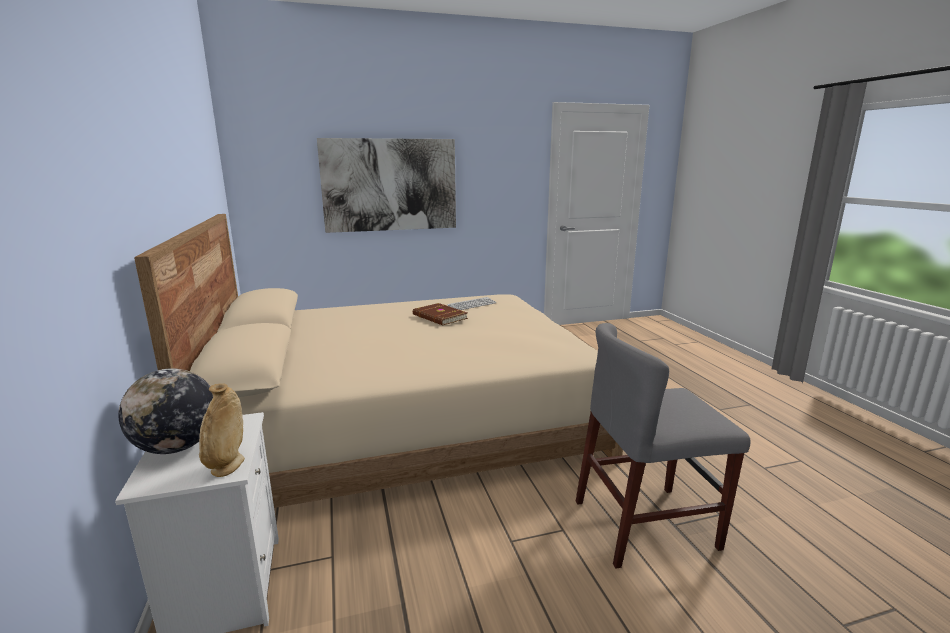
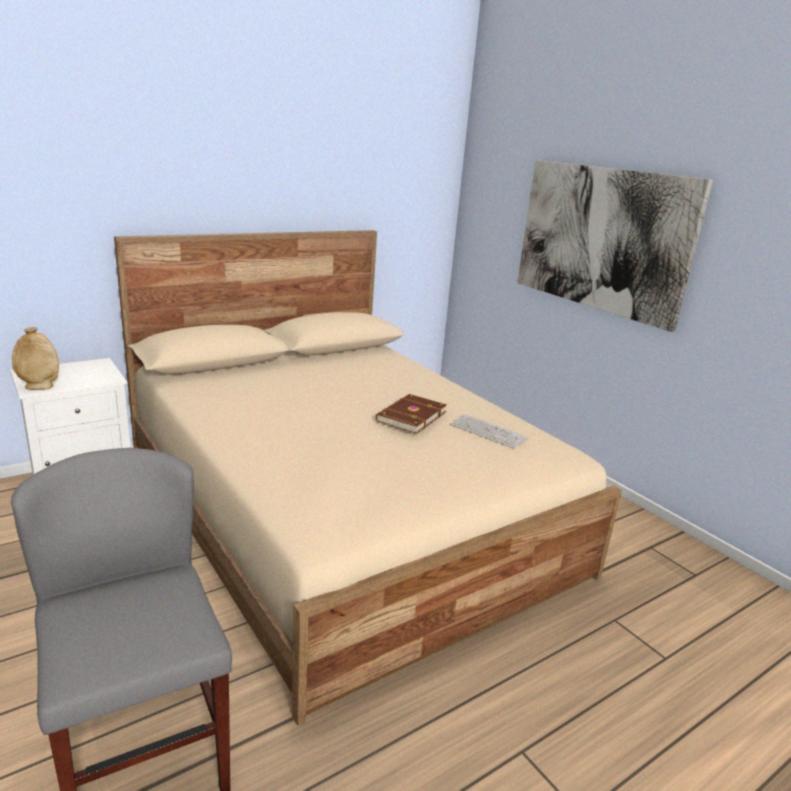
camera: 70 degrees right, 5 degrees up
(177, 447) = (73, 368): globe -> none

